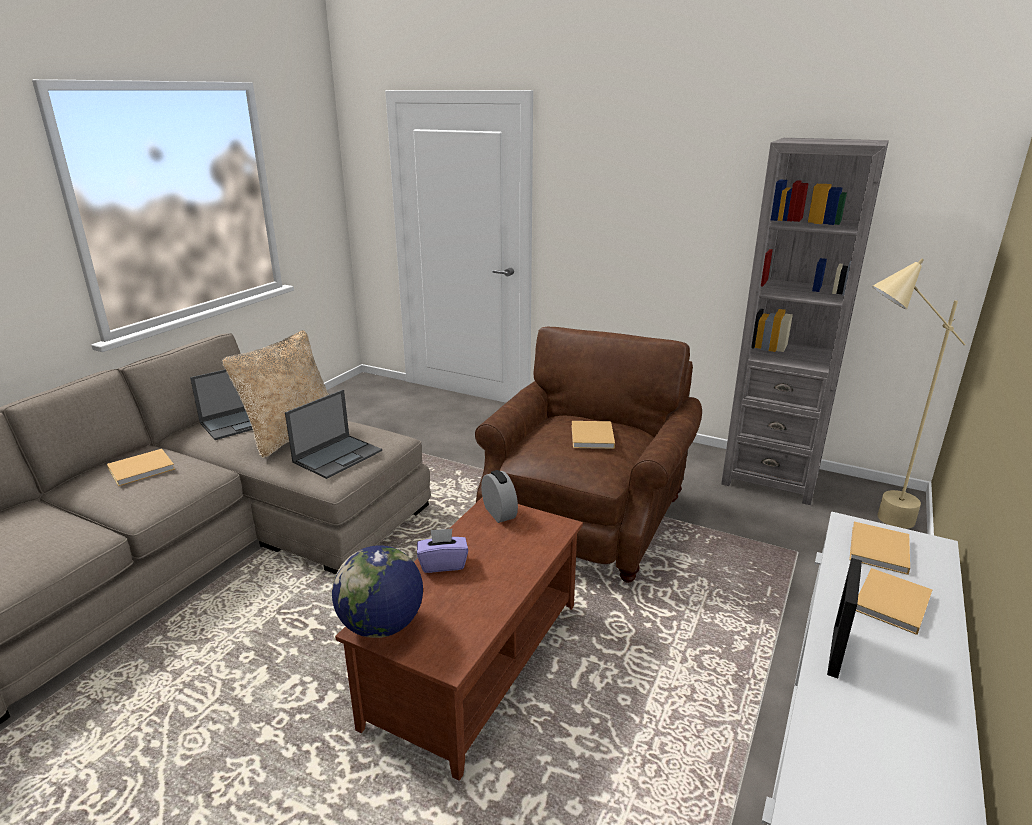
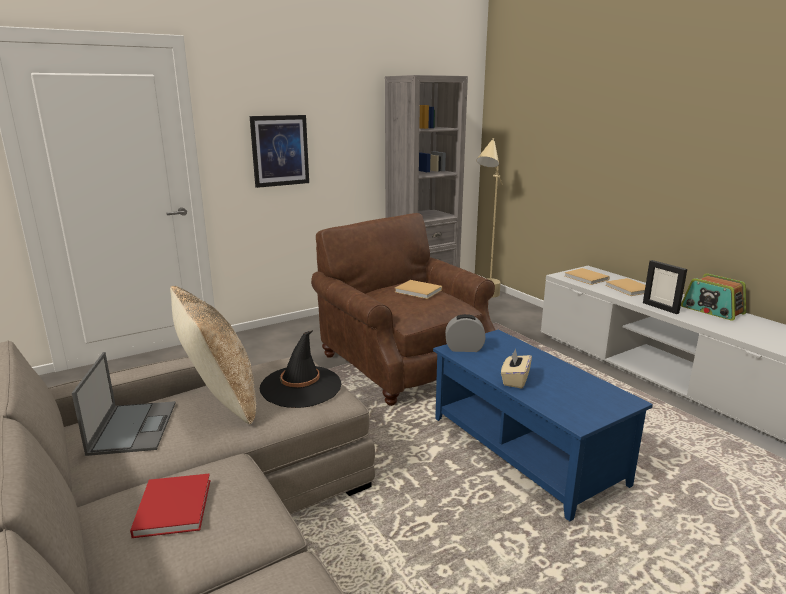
camera: 60 degrees left, 5 degrees down
(143, 468) = (174, 505): beige book -> red book
(338, 456) = (301, 387): laptop -> black hat
(381, 626) = (578, 416): globe -> none
(443, 564) = (515, 380): purple tissue box -> beige tissue box
(474, 661) = (523, 450): brown coffee table -> blue coffee table
(619, 225) = (280, 150): none -> picture
(918, 726) = (712, 310): none -> radio

